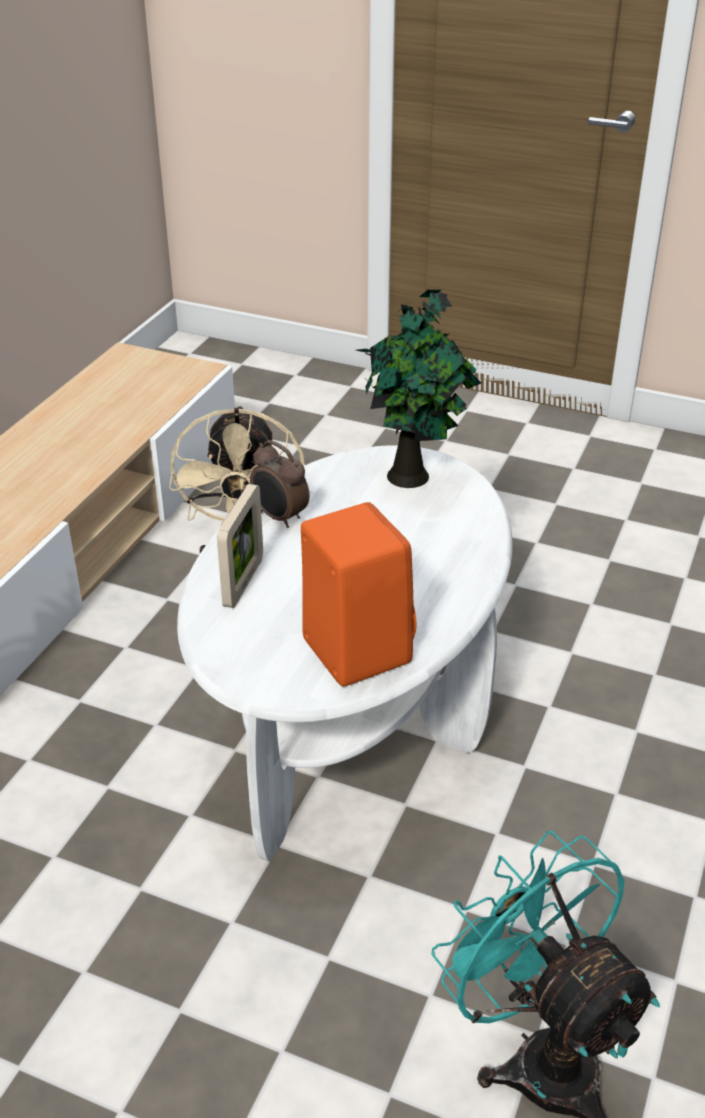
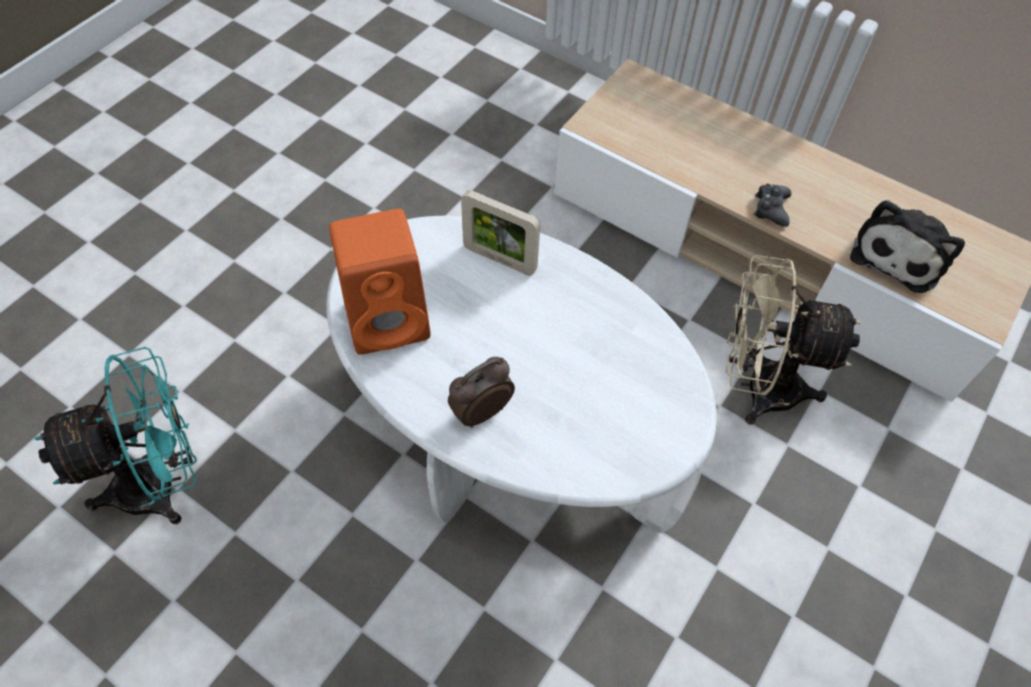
camera: 100 degrees right, 20 degrees up
(82, 473) = (771, 209): none -> black game controller
(134, 406) = (900, 253): none -> plush toy
(279, 518) = (590, 297): alarm clock -> alarm clock (480, 411)
(412, 476) = (645, 423): potted plant -> none

